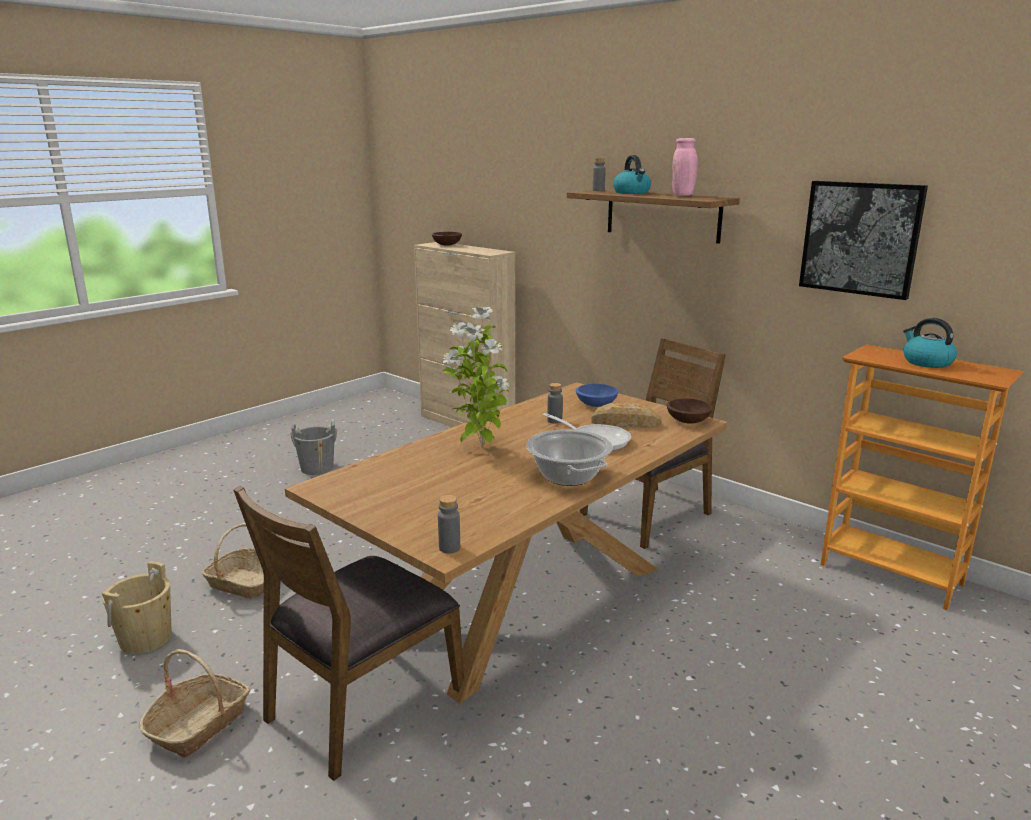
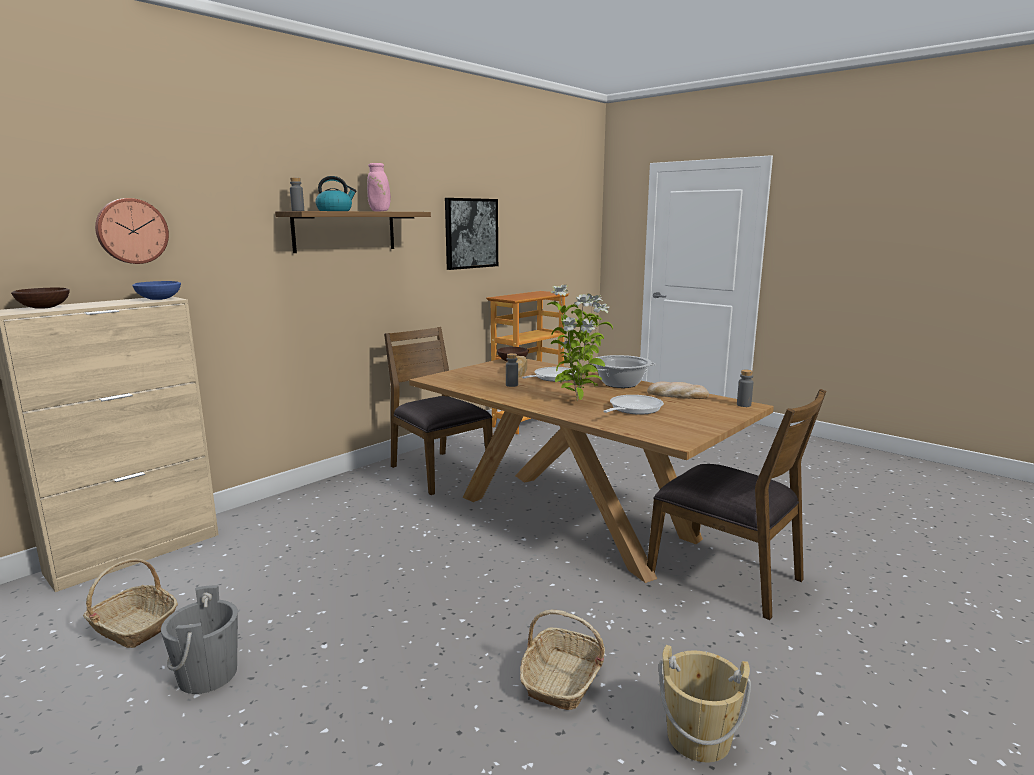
camera: 90 degrees left, 5 degrees down
(199, 724) = (797, 654): basket -> basket (133, 627)
(442, 474) = (632, 409): none -> frying pan
(504, 199) = (131, 231): none -> wall clock
(507, 507) = (677, 395): none -> bread
(596, 404) = (473, 376): blue bowl -> blue bowl (158, 299)
(926, 362) = (526, 295): kettle -> none

